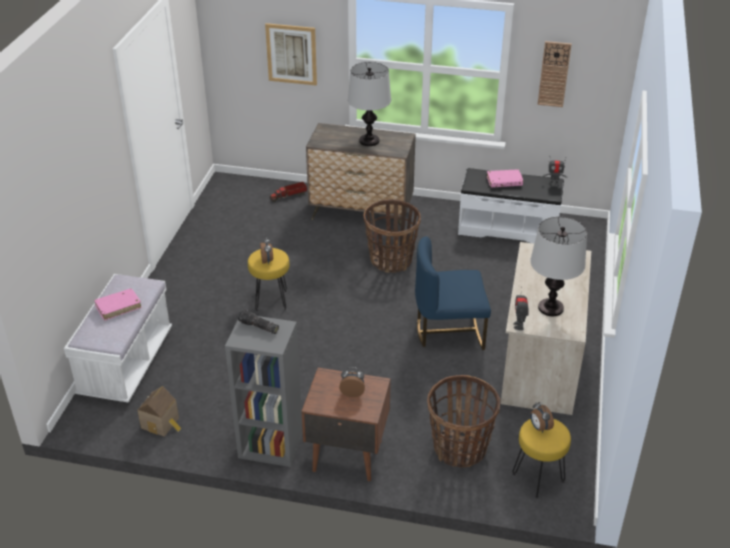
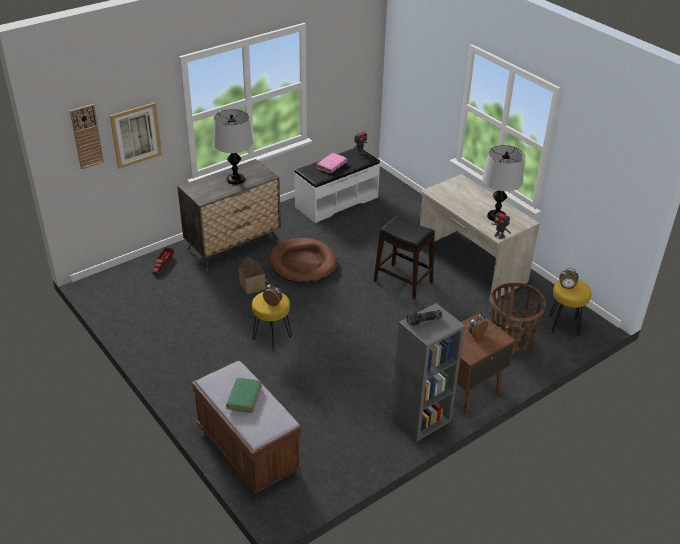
camera: 50 degrees left, 0 degrees up
(118, 307) = (244, 398): pink book -> green book
(126, 364) = (247, 449): white bench -> brown bench
(162, 423) = (338, 463): toy house -> toy house (253, 285)
(391, 260) = (303, 263): basket -> brown dog bed
(449, 331) = (403, 282): blue chair -> black stool
(554, 74) = (336, 68): wall clock -> wall clock (86, 136)

